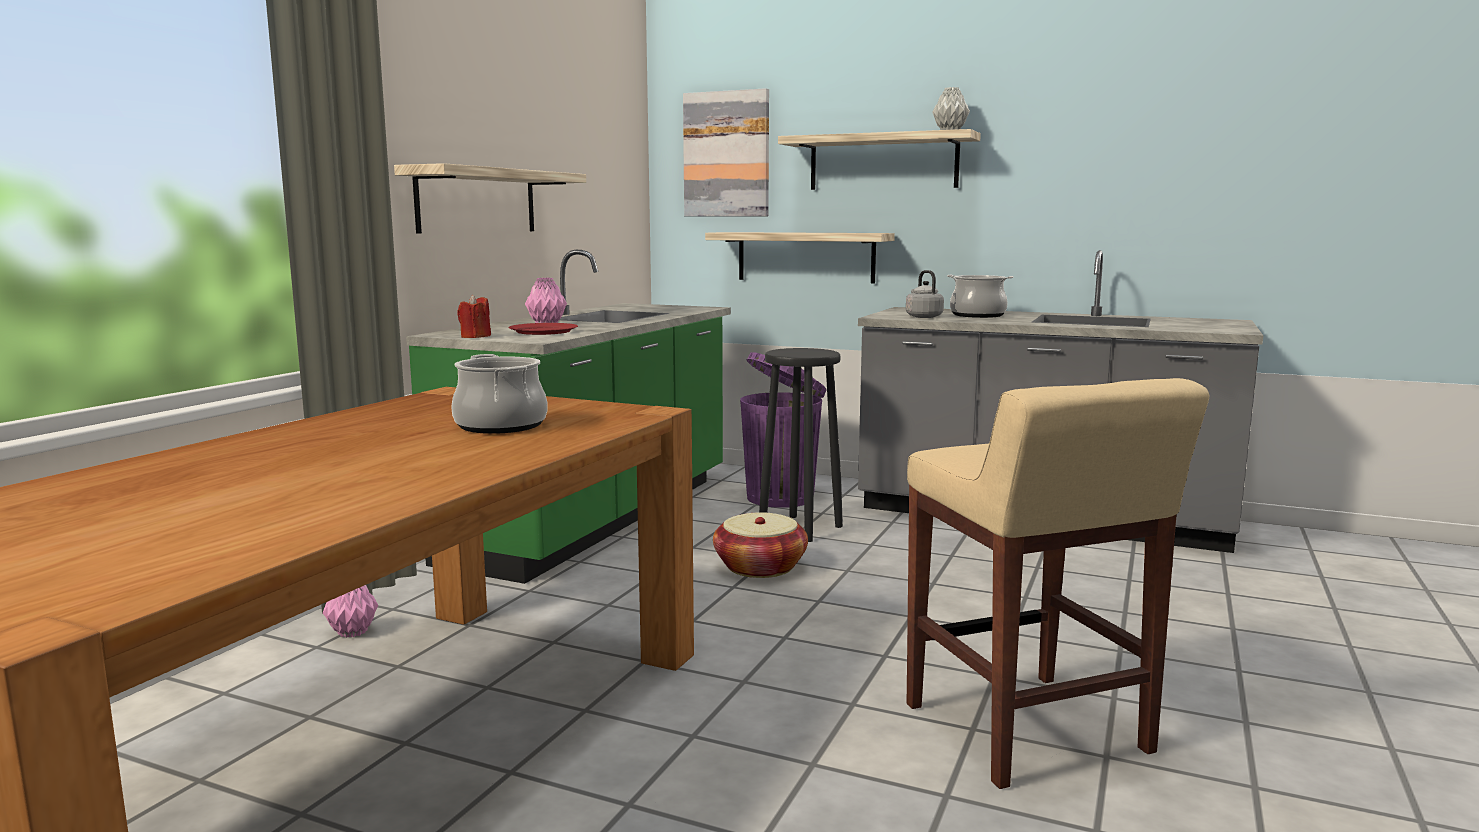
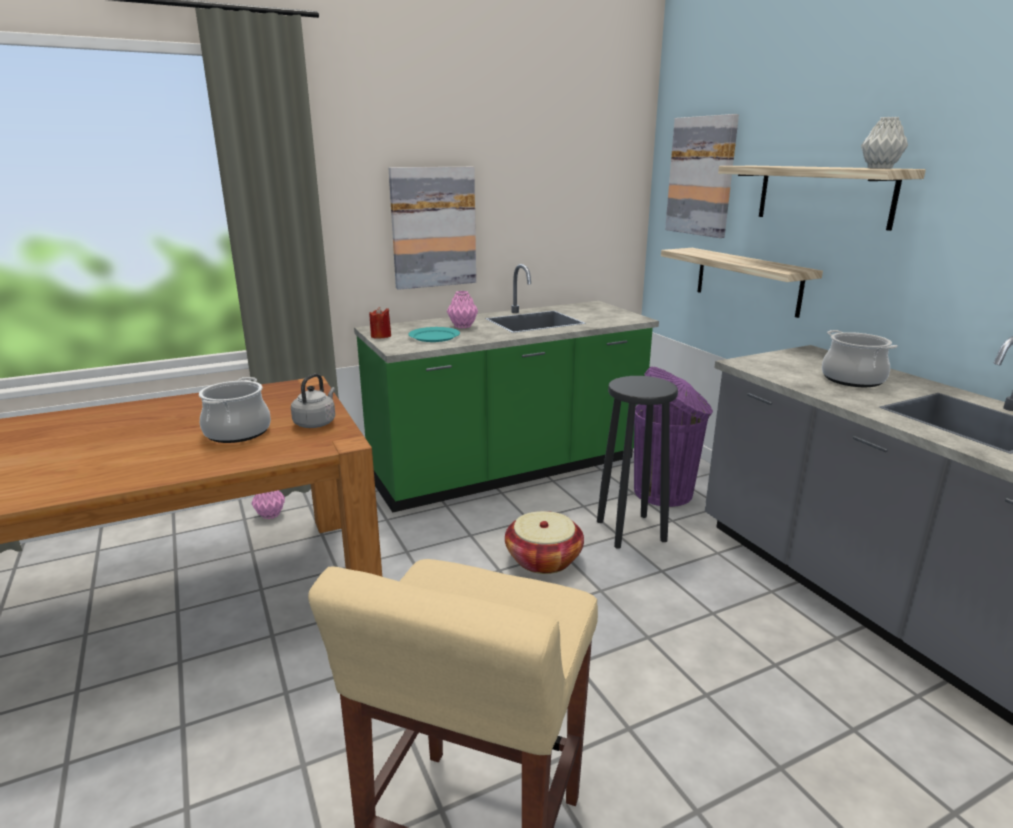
camera: 40 degrees right, 10 degrees up
(477, 201) = (433, 227): shelf -> picture
(543, 331) = (434, 337): red plate -> turquoise plate
(923, 316) = (784, 371): grey kettle -> grey kettle (316, 423)

